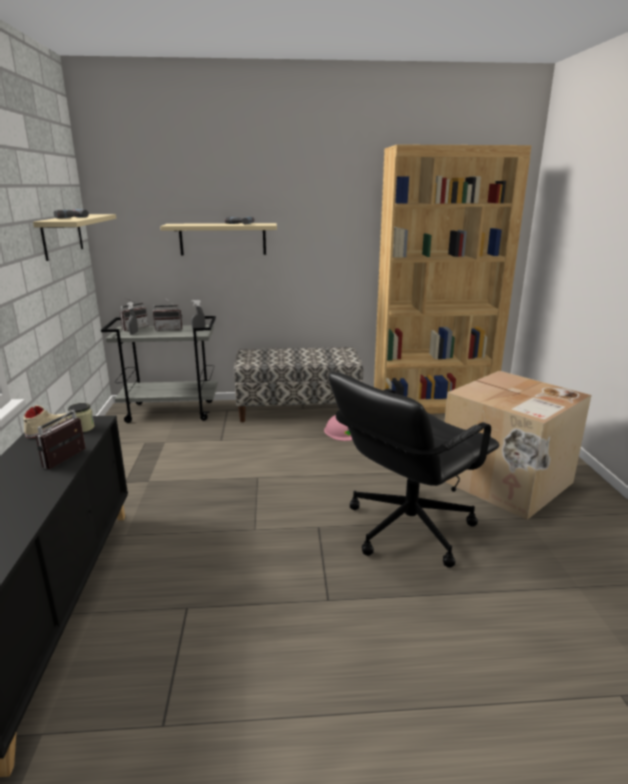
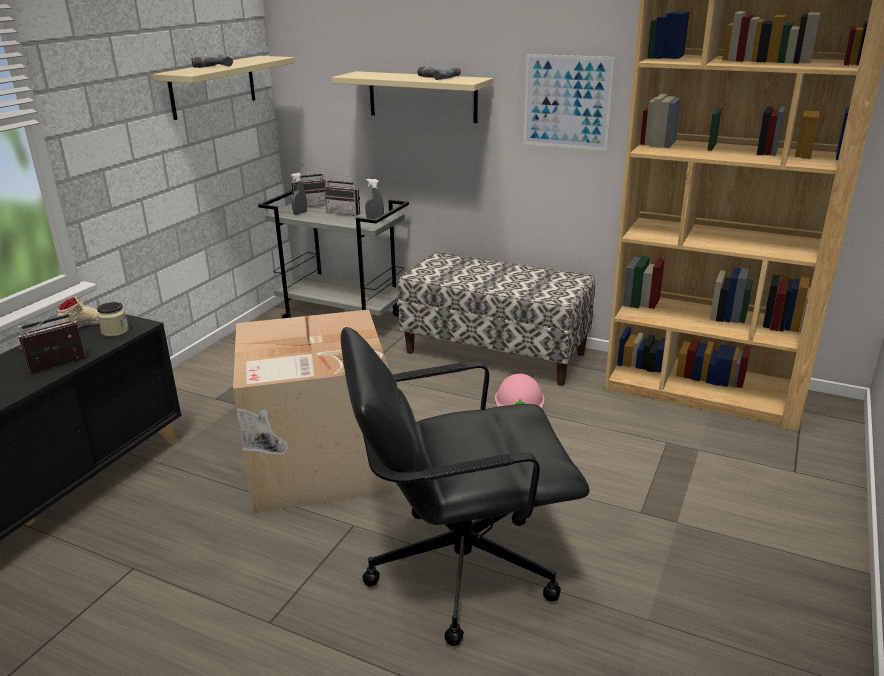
camera: 30 degrees right, 5 degrees up
(328, 236) = (567, 102): none -> picture
(506, 482) = (682, 552): cardboard box -> cardboard box (318, 463)

